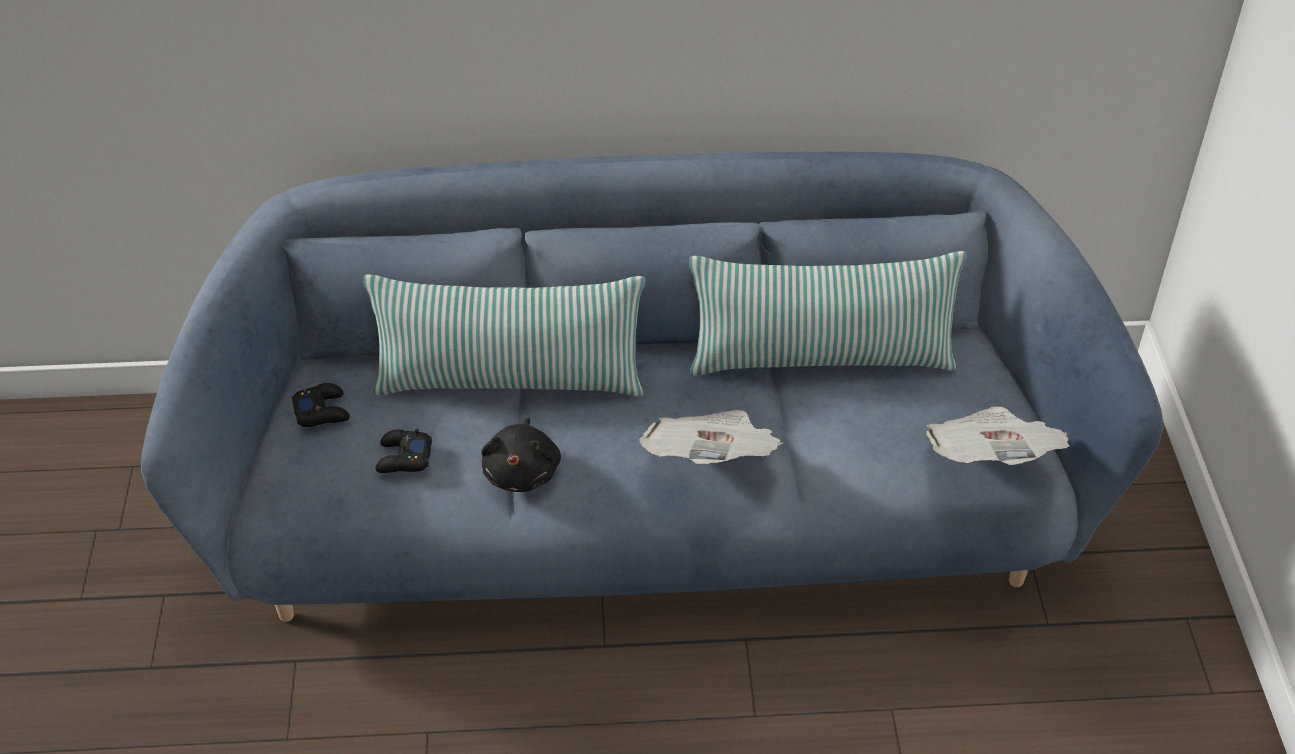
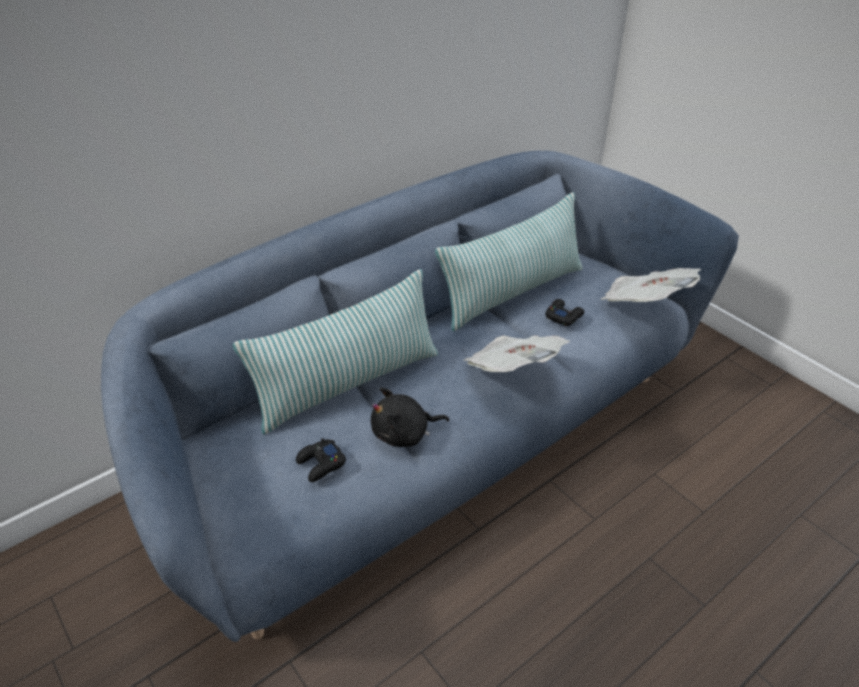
camera: 35 degrees left, 5 degrees down
(322, 411) = (234, 463): black game controller -> black game controller (563, 316)
(522, 472) = (404, 434): black plush toy -> black plush toy turned 105 degrees clockwise

